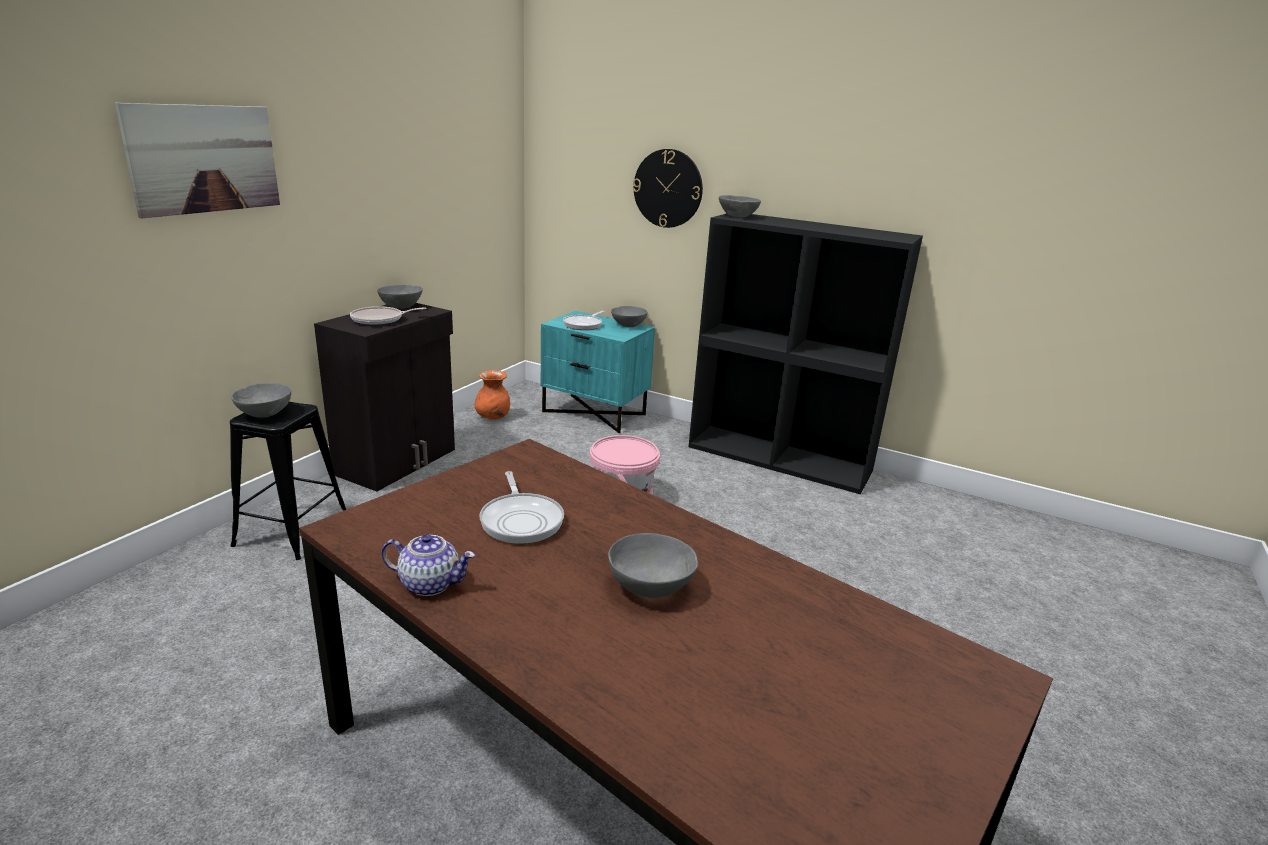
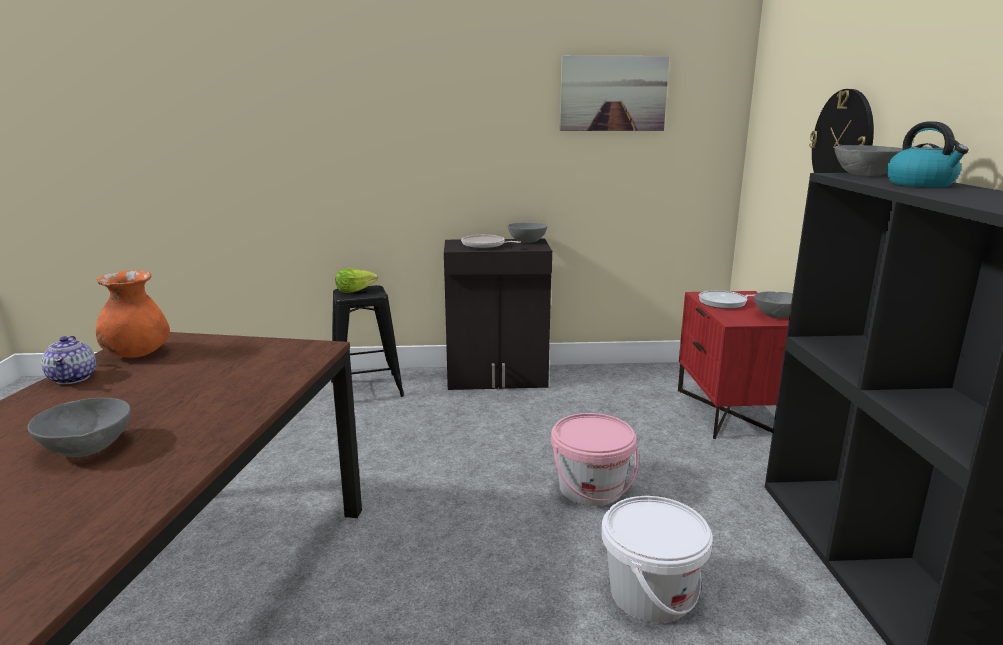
camera: 60 degrees right, 5 degrees down
(204, 159) = (370, 104): picture -> picture (613, 93)
(264, 413) = (355, 290): grey bowl -> lettuce
(493, 417) = (626, 378): orange vase -> orange vase (137, 354)
(521, 520) = (188, 377): frying pan -> none
(595, 413) = (728, 412): turquoise nightstand -> red nightstand
(747, 527) = (651, 594): none -> white bucket
(788, 222) = (921, 184): none -> kettle

